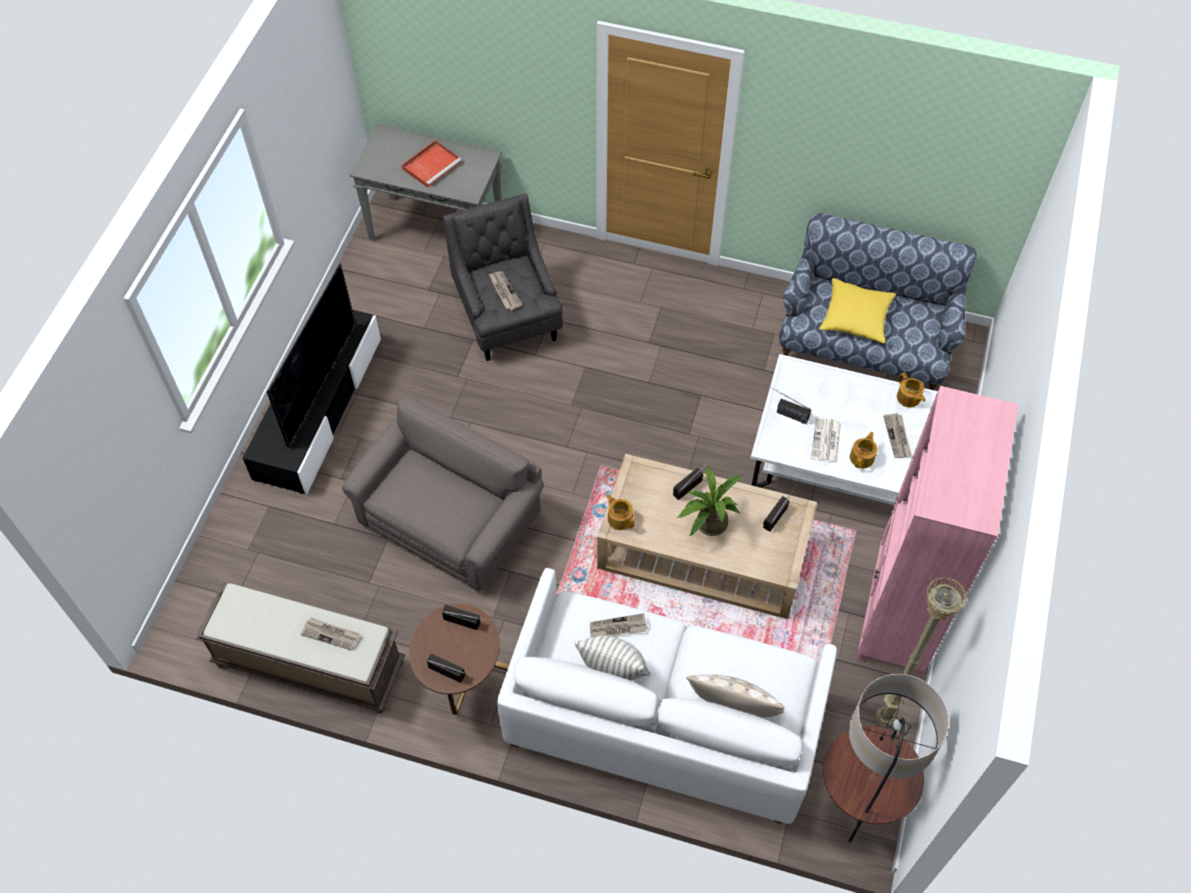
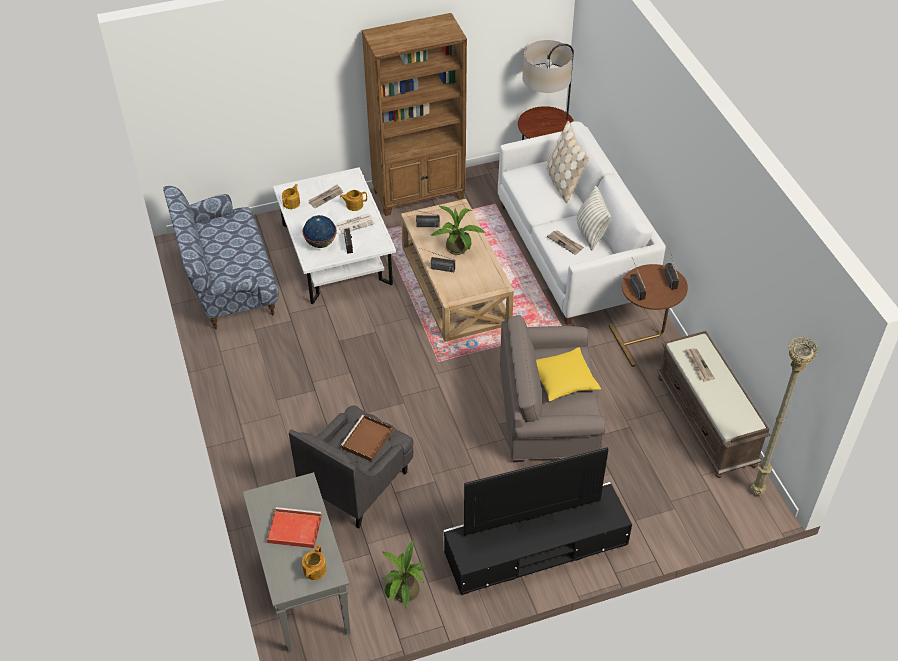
camera: 125 degrees left, 10 degrees down
(369, 291) = (403, 594): none -> potted plant
(504, 291) = (367, 440): newspaper -> brown tray
(620, 518) = (492, 287): teapot -> teapot (314, 570)
(815, 391) = (321, 243): none -> globe
(855, 318) = (237, 256): yellow pillow -> yellow pillow (563, 380)
(883, 719) = (488, 177): beige floor lamp -> beige floor lamp (756, 492)
(898, 612) = (419, 194): pink bookcase -> brown bookcase

